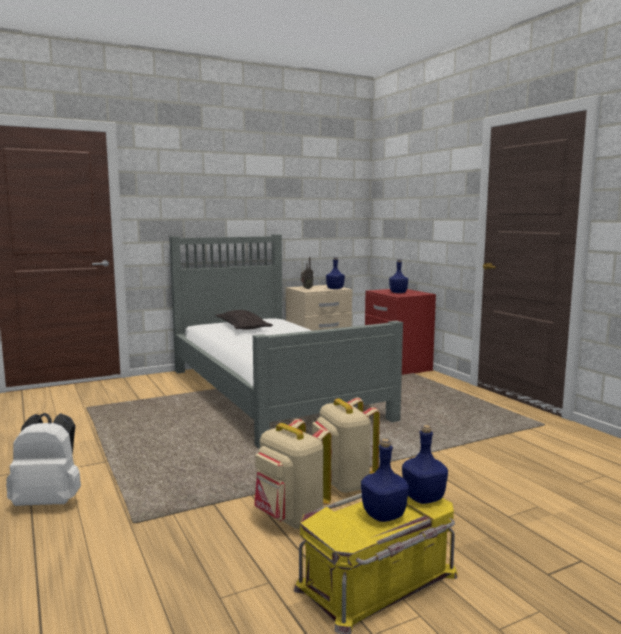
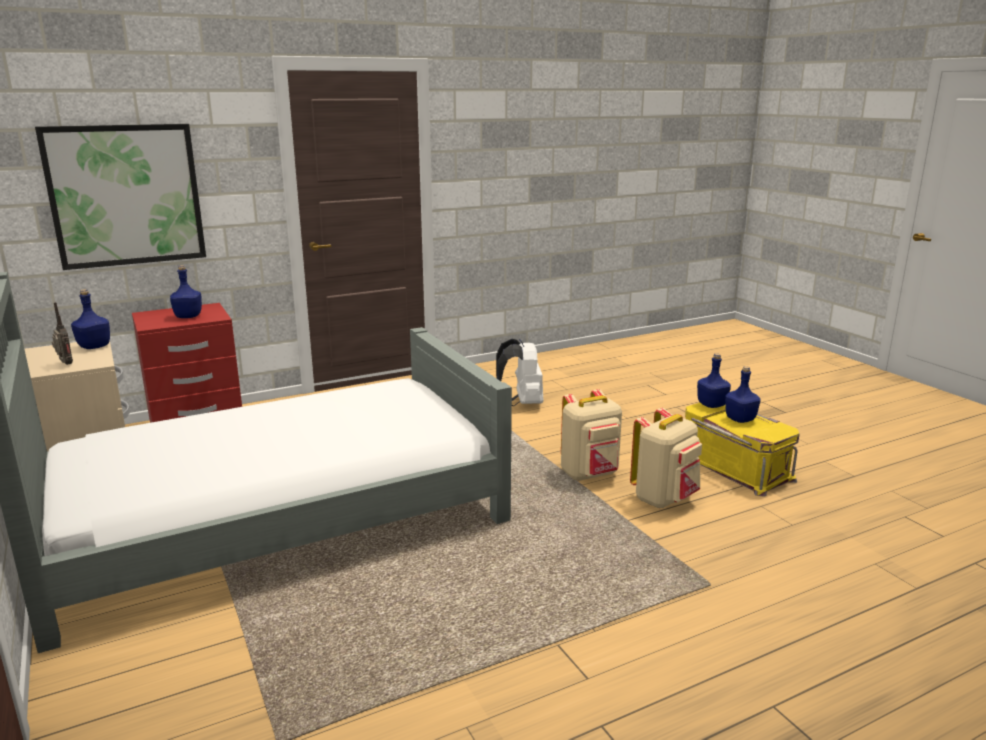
camera: 90 degrees left, 10 degrees up
(50, 501) = (689, 665): white backpack -> white backpack (522, 403)
(243, 327) = (159, 460): pillow -> none
(409, 216) = (126, 195): none -> picture

